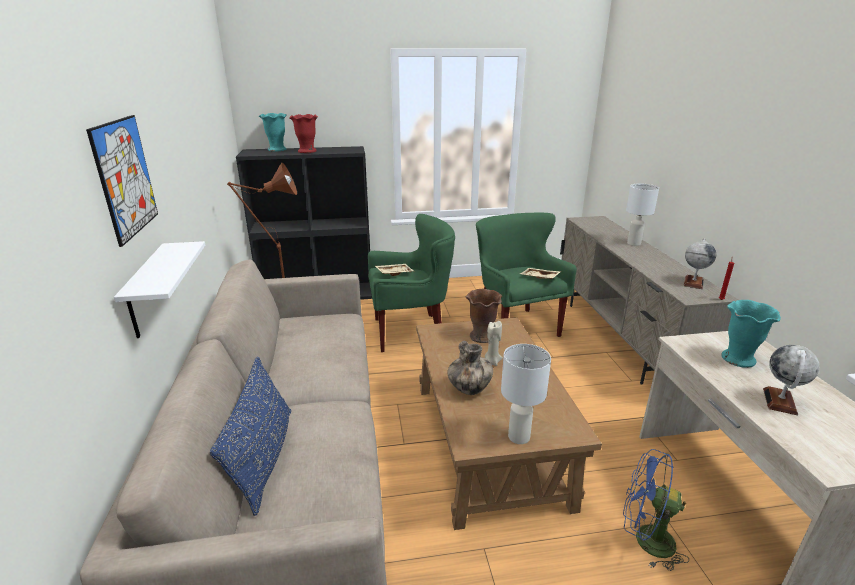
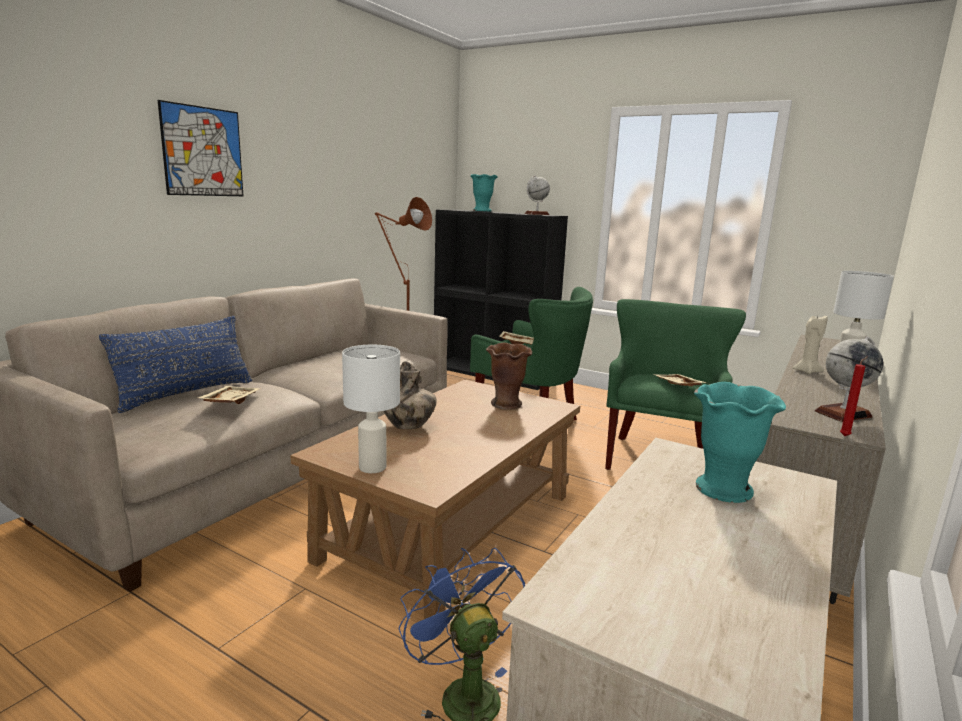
camera: 40 degrees right, 10 degrees down
(147, 291) = (197, 245): white shelf -> none
(307, 151) = (501, 212): red vase -> none
(332, 443) = (229, 402): none -> beige tray
(492, 362) = (472, 420): beige candle -> beige candle (806, 371)
(780, 401) = (673, 537): globe -> globe (536, 214)

